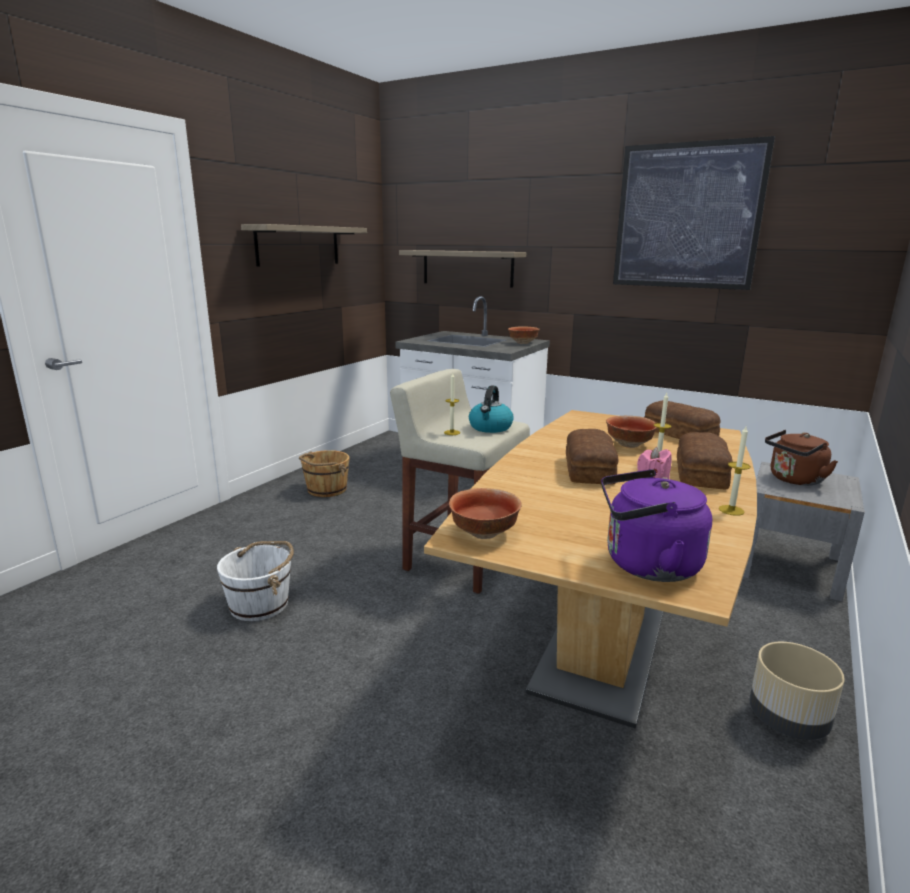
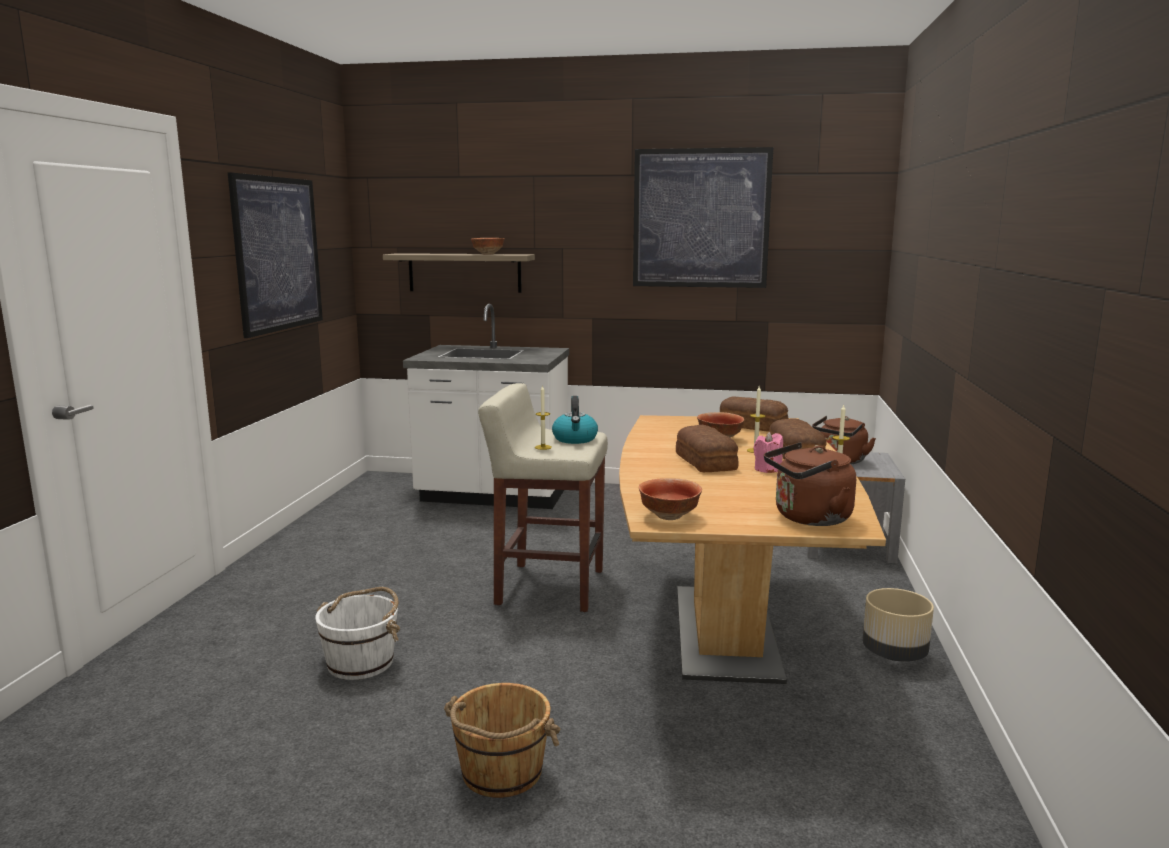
camera: 20 degrees left, 5 degrees down
(298, 245) = (278, 254): shelf -> picture
(326, 490) = (342, 543): brown bucket -> brown bucket (501, 773)
(523, 343) = (546, 353): bowl -> bowl (488, 254)
(646, 565) = (808, 518): purple kettle -> brown kettle

